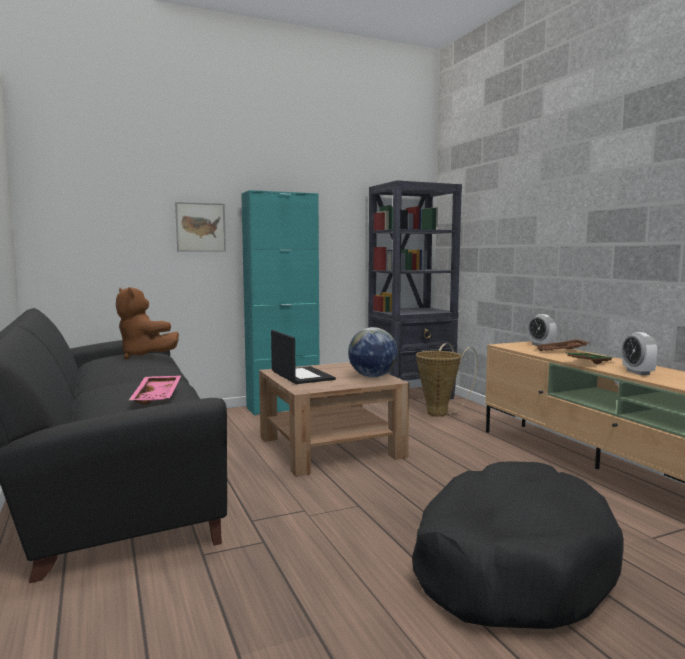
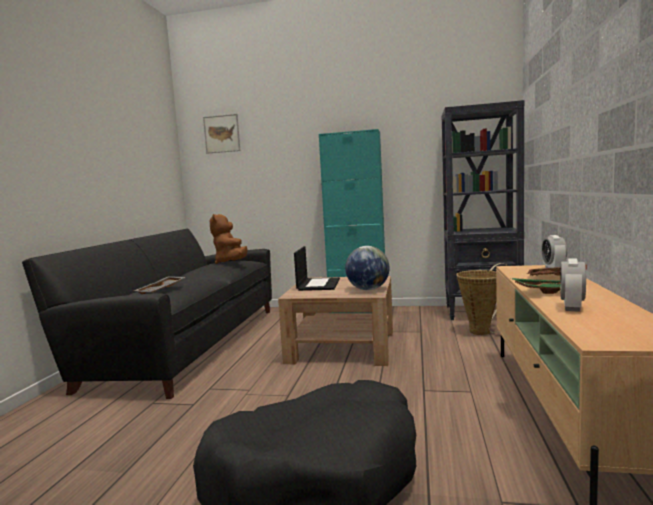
camera: 35 degrees right, 0 degrees up
(158, 396) = (161, 290): pink tray -> grey tray
(200, 227) = (296, 166): picture -> picture (222, 134)

